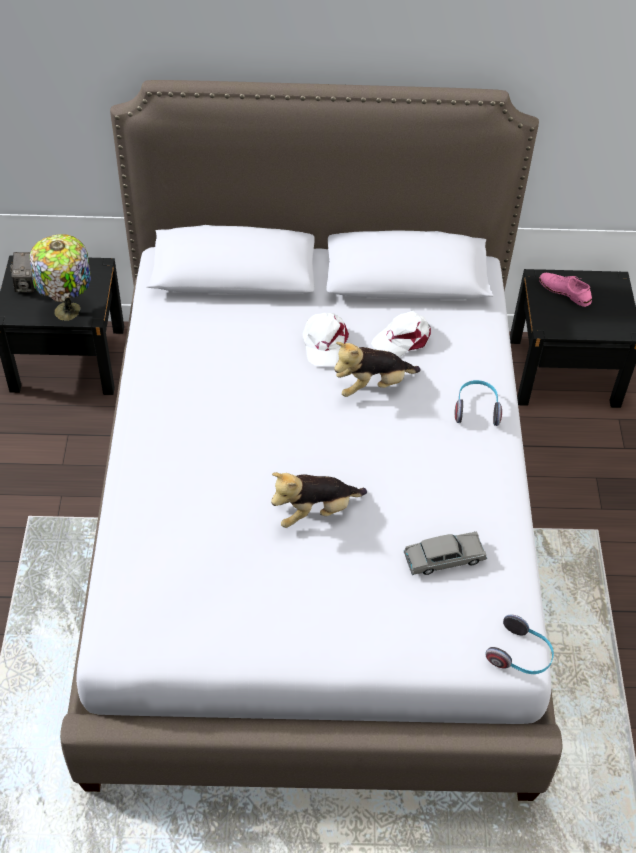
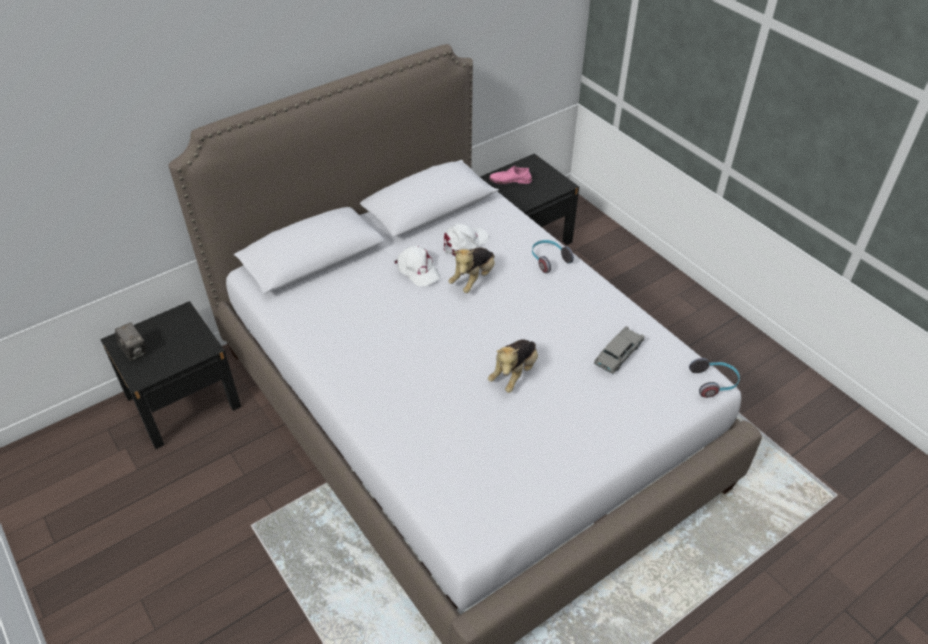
camera: 35 degrees left, 5 degrees down
(68, 312) = (188, 354): table lamp -> none
(403, 339) = (464, 243): white cap -> white cap turned 150 degrees counterclockwise

